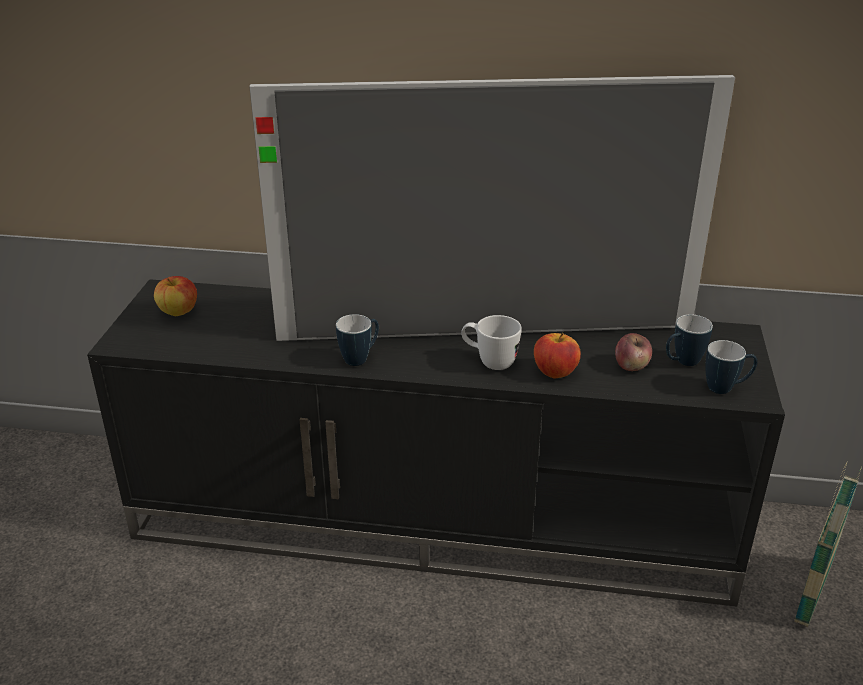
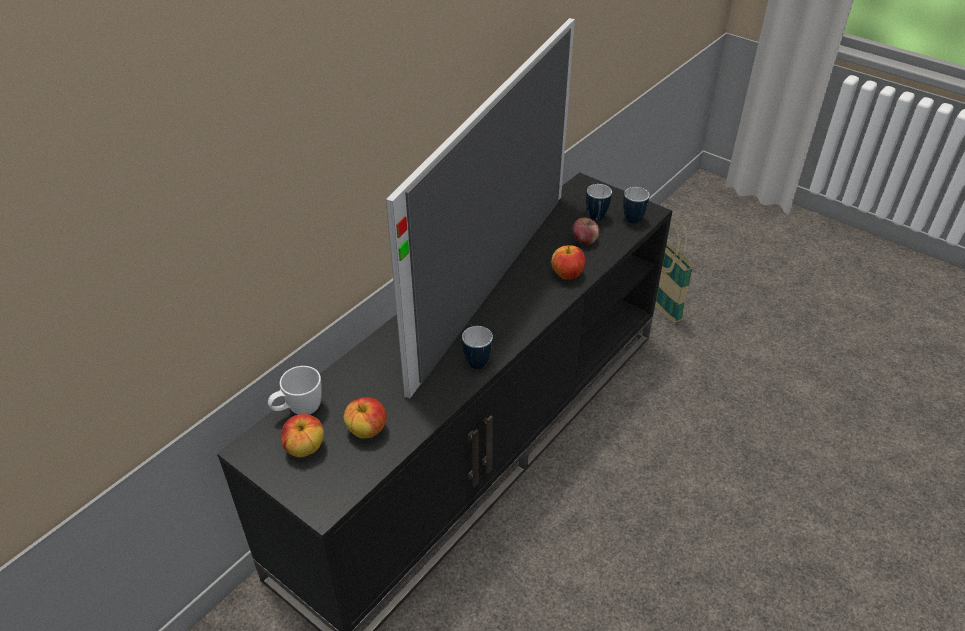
camera: 60 degrees left, 10 degrees up
(219, 333) = (367, 430): none -> apple
(489, 362) = (532, 298): white mug -> white mug (298, 410)

